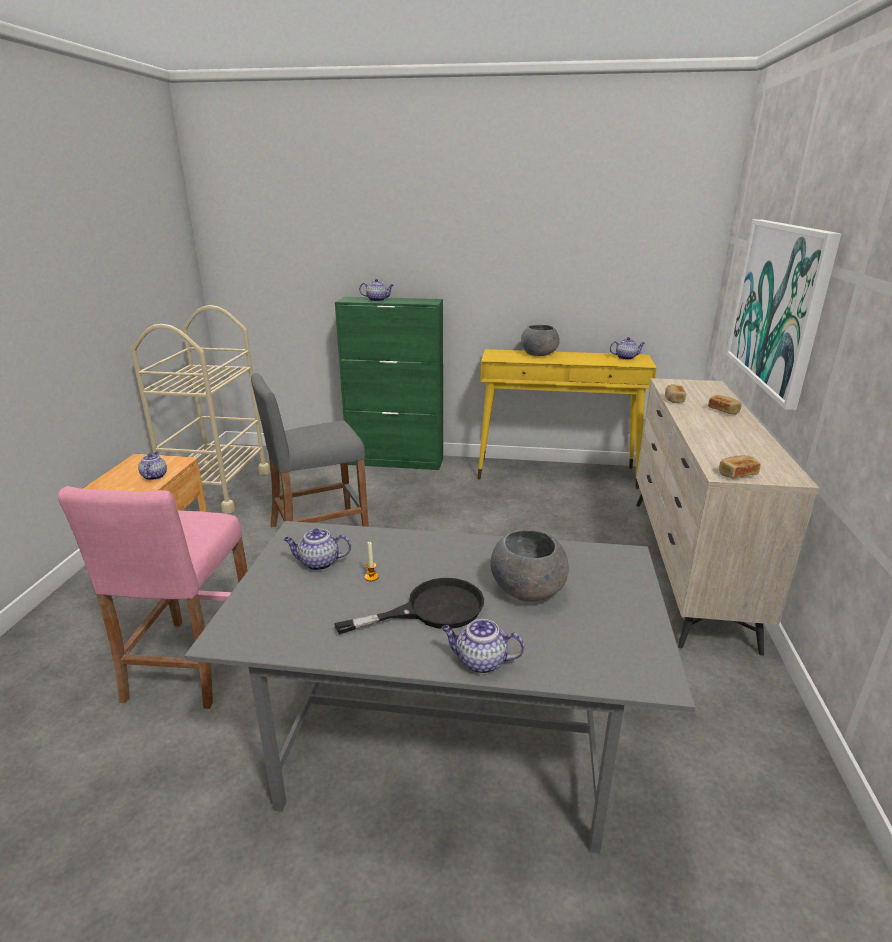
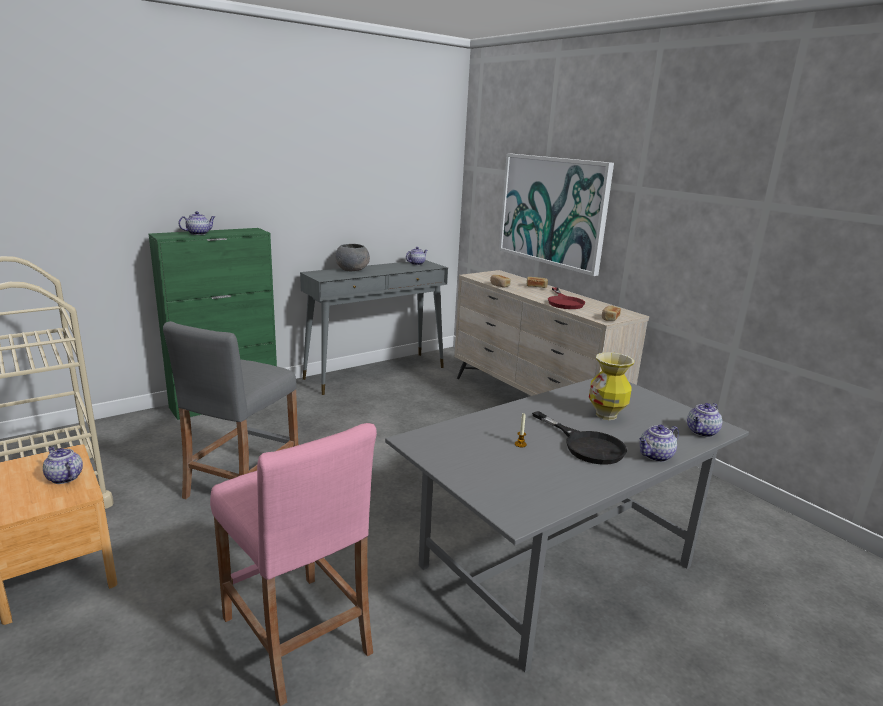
camera: 45 degrees left, 5 degrees down
(318, 563) = (472, 451): teapot -> teapot (702, 432)
(431, 610) = (586, 445): black frying pan -> black frying pan turned 120 degrees clockwise
(528, 590) = (606, 415): grey bowl -> vase
(557, 473) = (376, 372): yellow console table -> grey console table
(717, 438) = (564, 302): none -> red frying pan

